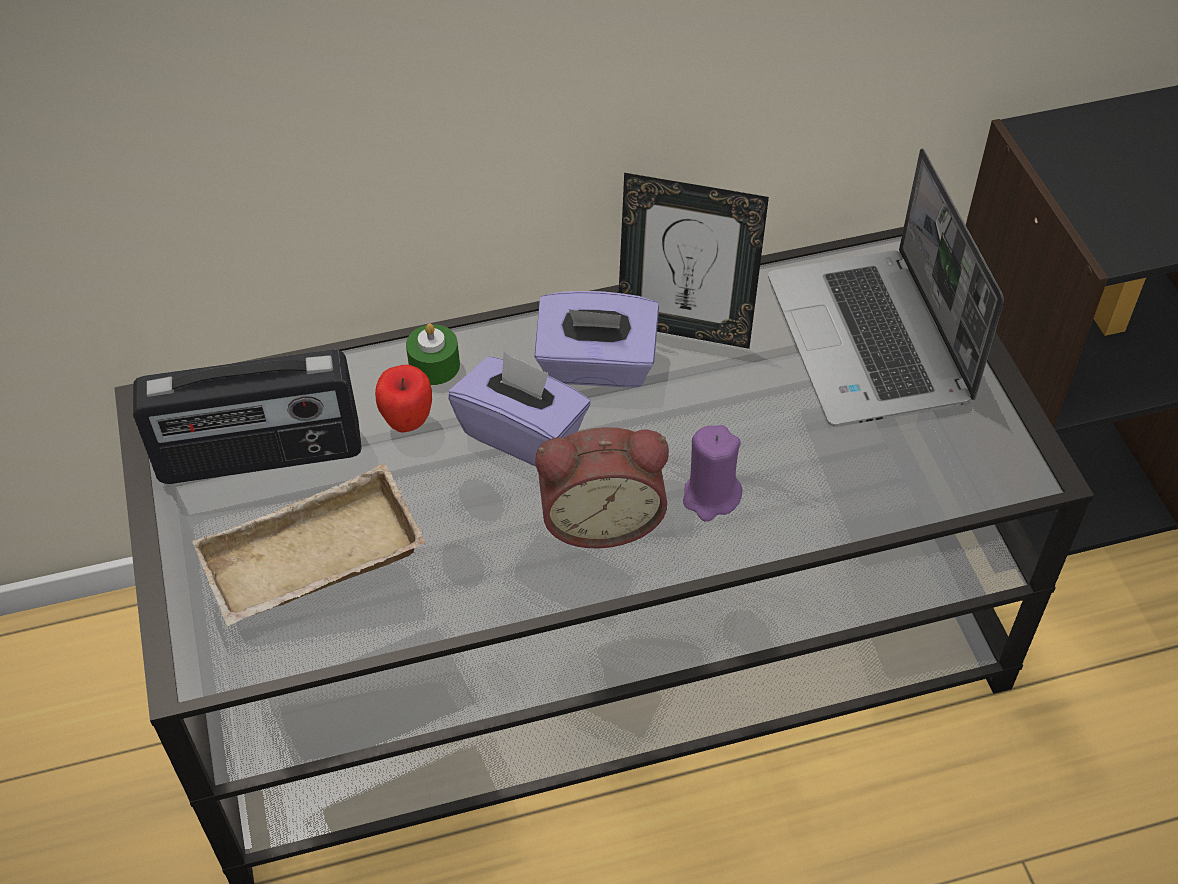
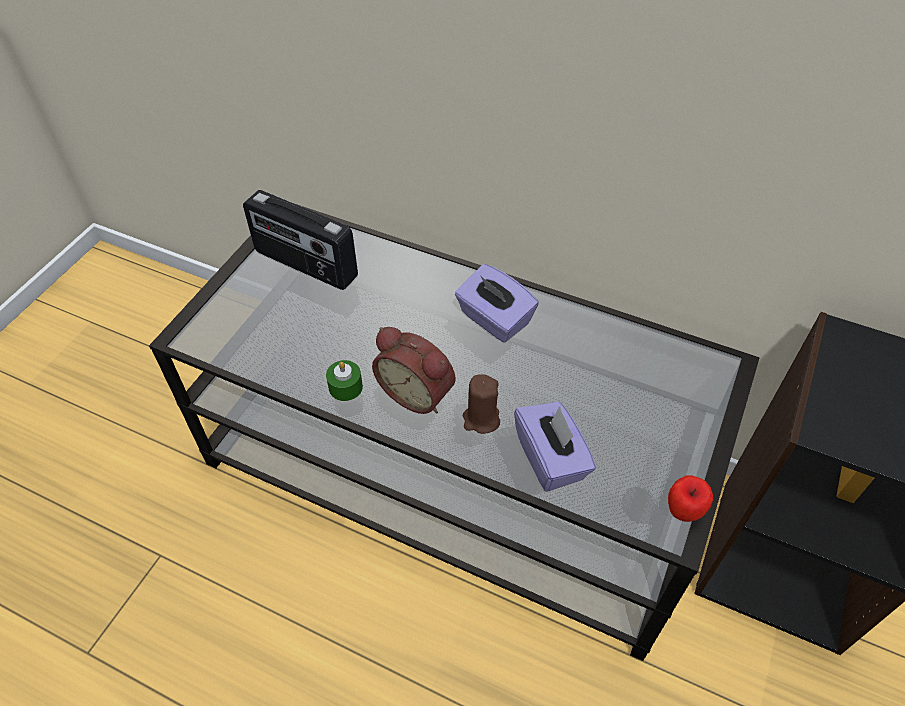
camera: 40 degrees right, 0 degrees up
(312, 563) = (276, 324): beige tray -> none
(408, 423) = (380, 290): apple -> apple (682, 513)
(434, 365) = (420, 272): green candle -> green candle (345, 387)
(522, 433) = (425, 328): purple tissue box -> purple tissue box (551, 459)
(685, 328) = (558, 329): picture frame -> none
(711, 497) = (481, 419): purple candle -> brown candle
(872, 342) = (653, 400): laptop -> none

